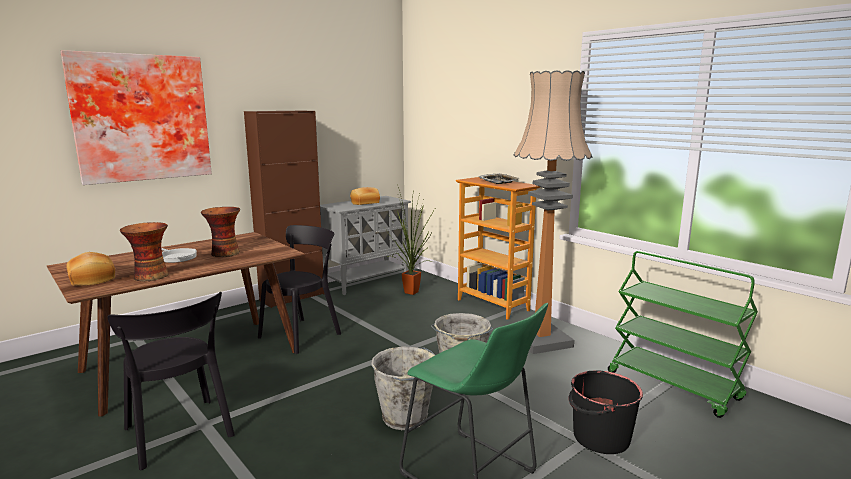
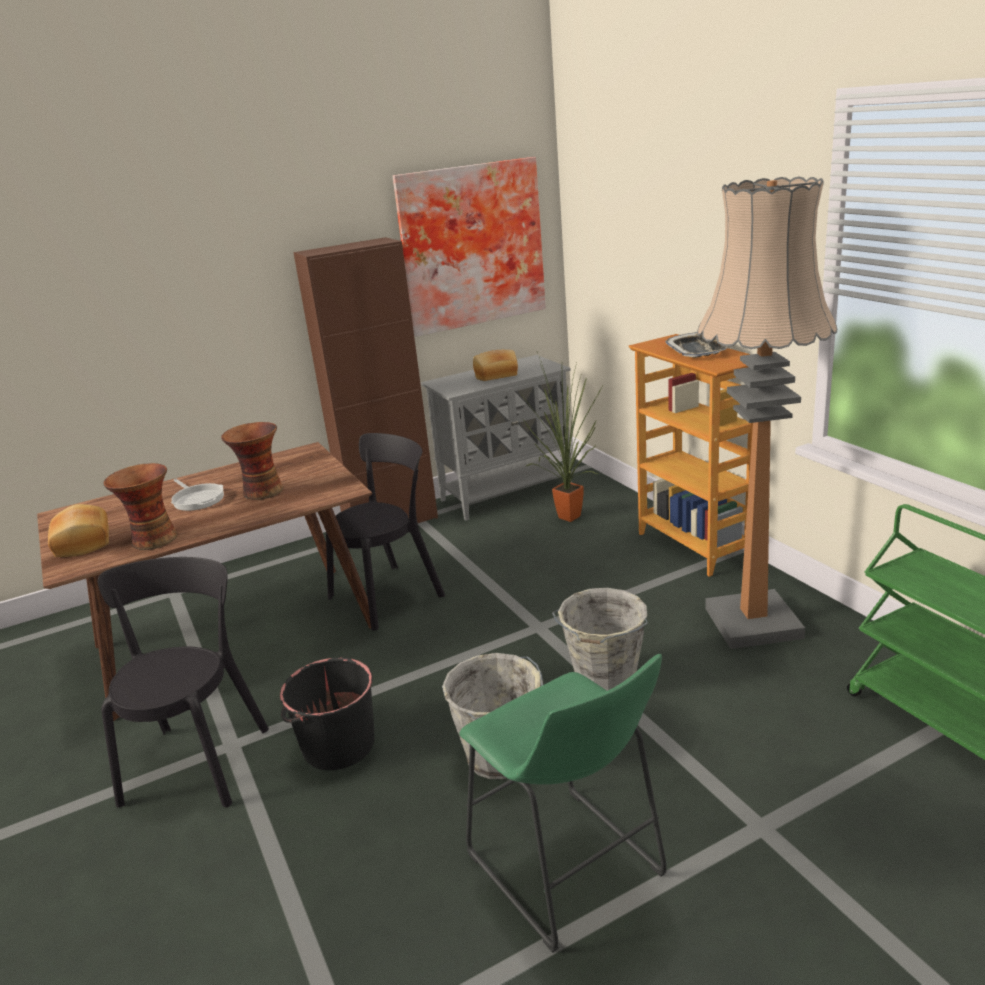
camera: 15 degrees right, 10 degrees up
(141, 118) = (144, 284): picture -> picture (470, 245)
(180, 435) = (199, 760): black chair -> black chair turned 150 degrees counterclockwise
(600, 438) = (790, 821): black bucket -> black bucket (337, 745)

